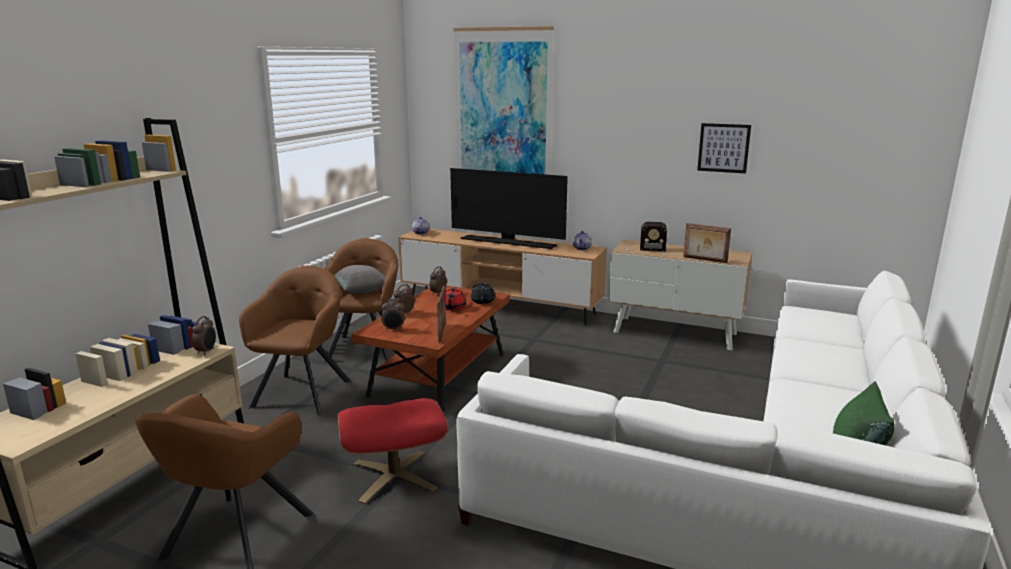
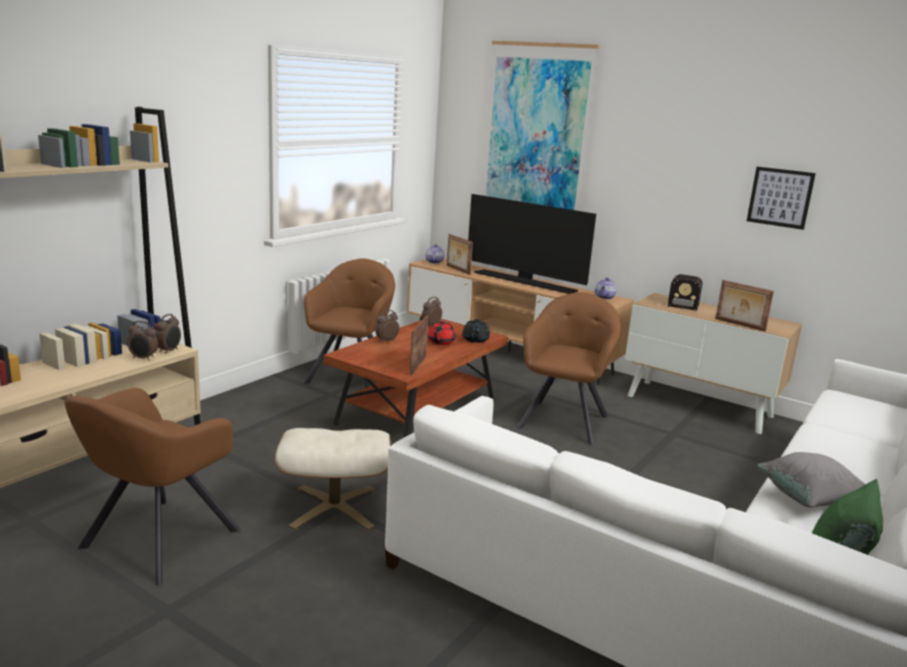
camera: 10 degrees right, 0 degrees up
(303, 391) = (272, 409): brown armchair -> brown armchair (564, 420)
(361, 291) = (351, 314): grey pillow -> grey pillow (810, 499)
(393, 329) = (368, 356): alarm clock -> alarm clock (143, 358)
(394, 476) = (334, 508): red ottoman -> beige ottoman
(444, 238) = (457, 270): none -> picture frame

